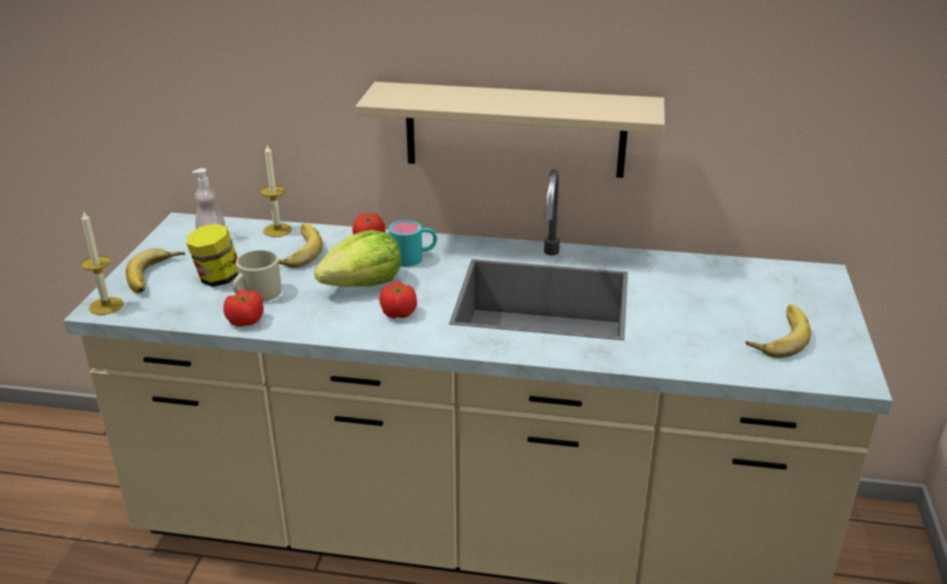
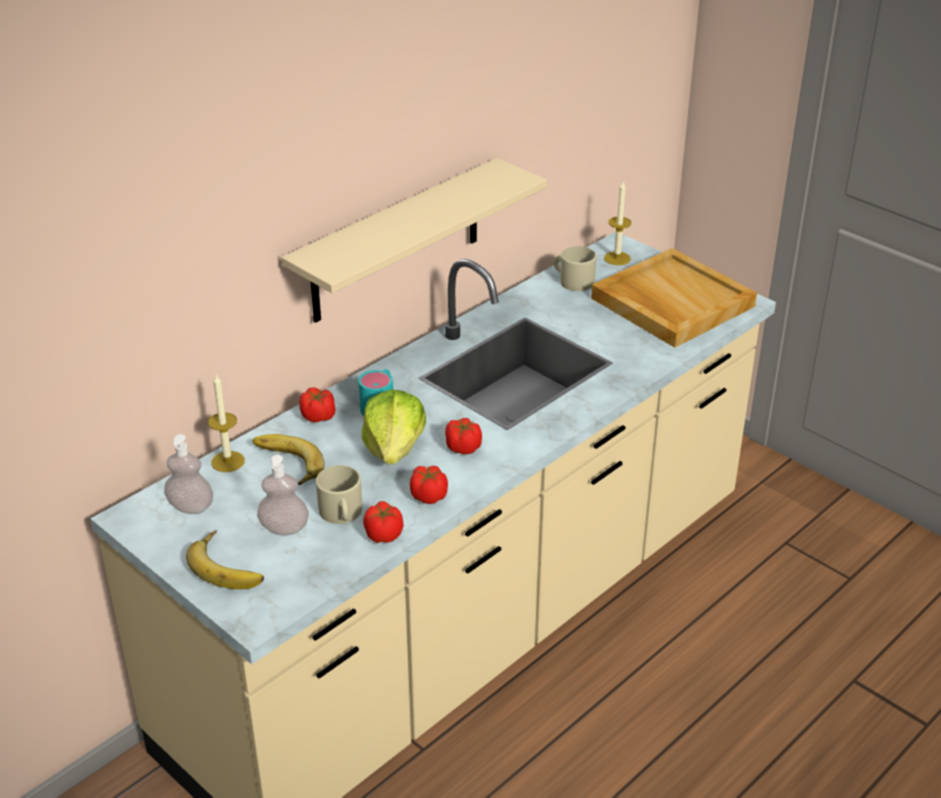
camera: 55 degrees left, 5 degrees up
(106, 306) = (254, 615): candle -> candle (617, 258)
(218, 279) = (284, 528): jar -> soap dispenser
(315, 321) = (428, 496): none -> tomato
(722, 273) = (572, 281): none -> beige mug
(776, 335) = (670, 302): banana -> beige tray

